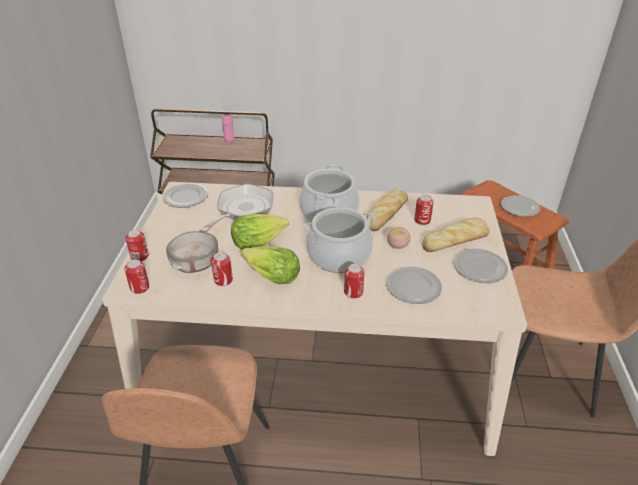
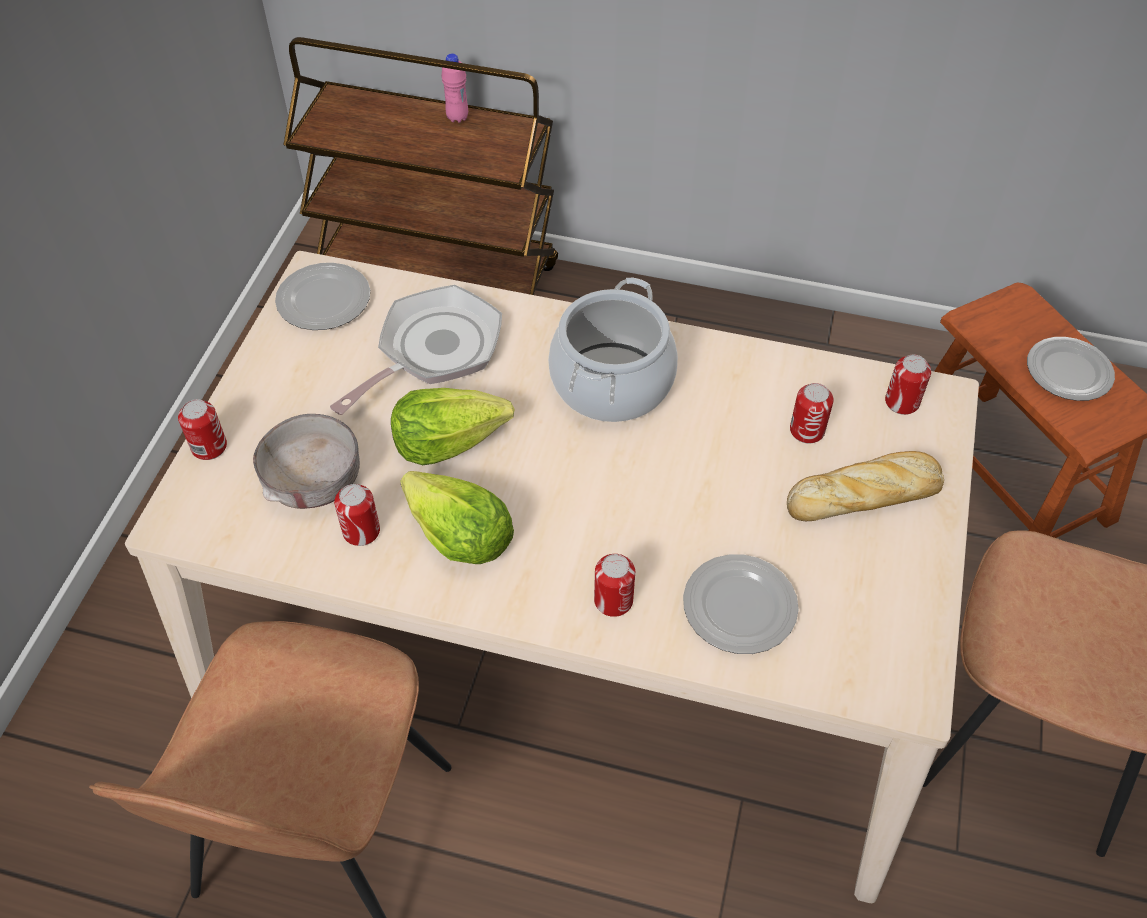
camera: 10 degrees right, 15 degrees up
(139, 287) = (198, 526): can -> can (902, 402)
(338, 256) = (606, 502): cooking pot -> none
(386, 214) = (733, 403): bread -> none
(398, 246) = (736, 492): tomato -> none
(479, 268) = (893, 578): plate -> none

